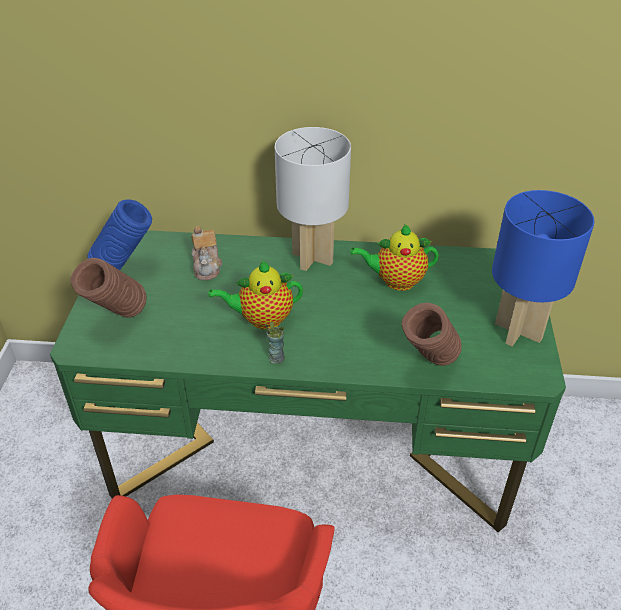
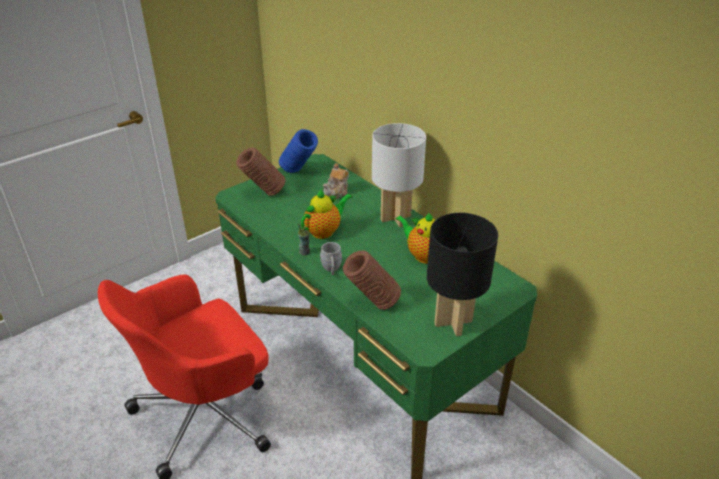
camera: 45 degrees right, 5 degrees down
(262, 319) = (325, 231): teapot -> teapot turned 105 degrees clockwise
(334, 357) = (331, 269): none -> grey mug
(517, 331) = (452, 322): blue table lamp -> black table lamp

